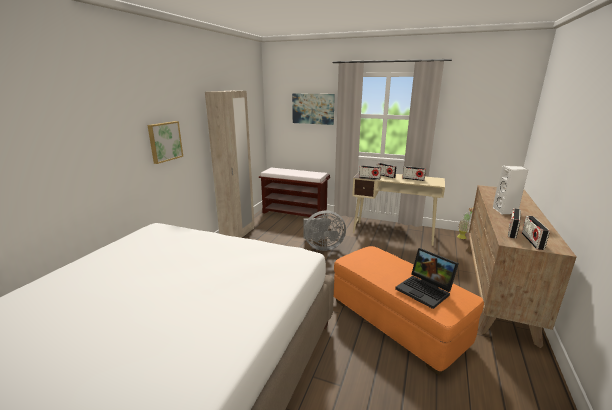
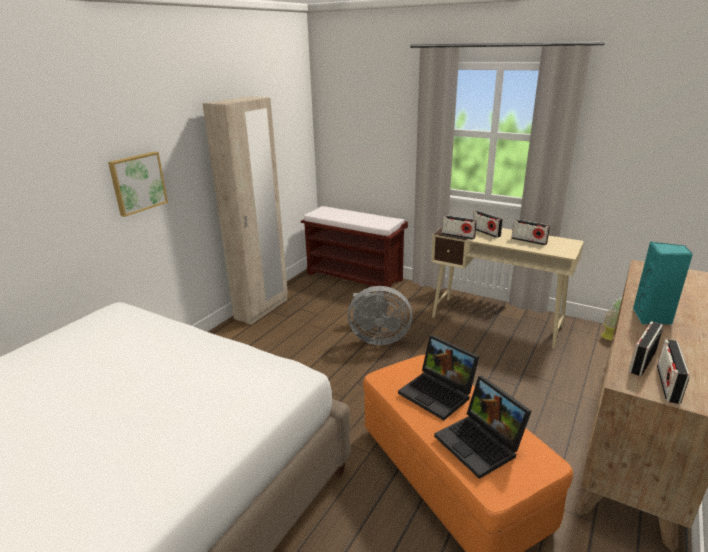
camera: 10 degrees right, 5 degrees up
(313, 108) = (383, 119): picture -> none
(387, 266) = (439, 393): none -> laptop
(505, 211) = (652, 318): white speaker -> turquoise speaker

